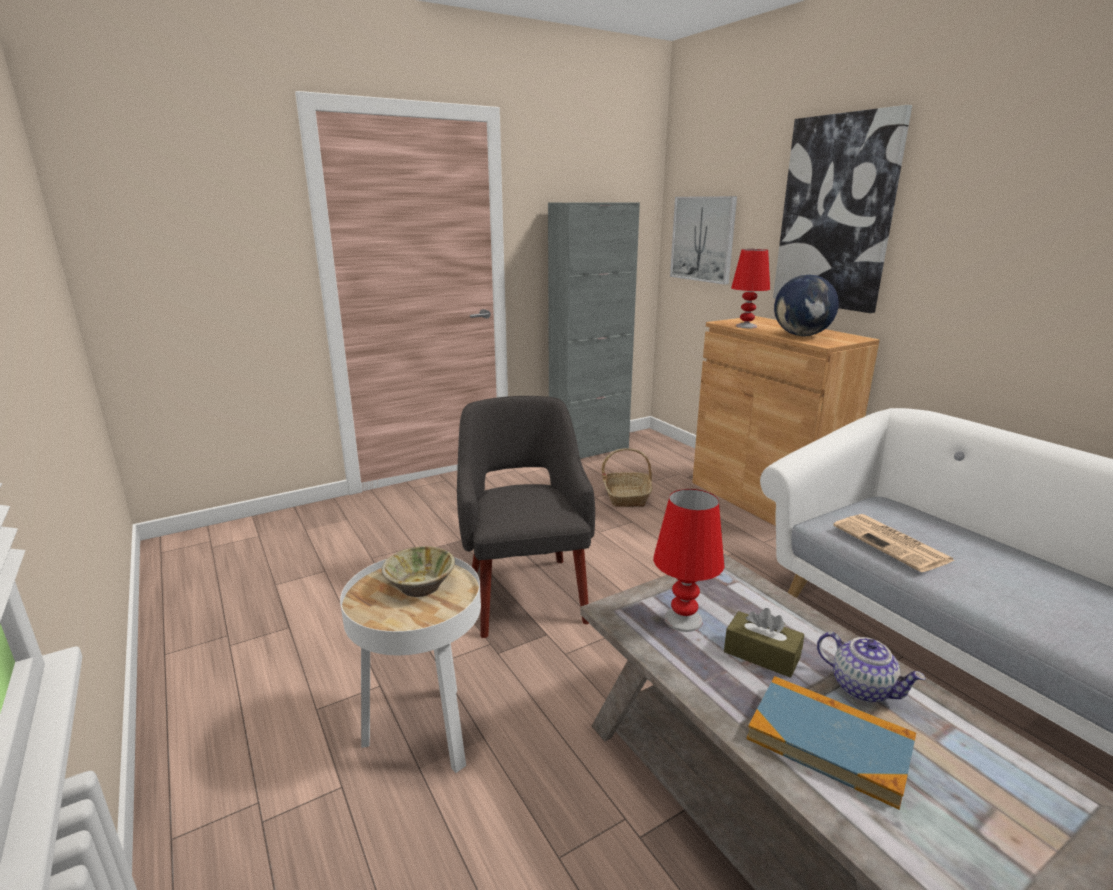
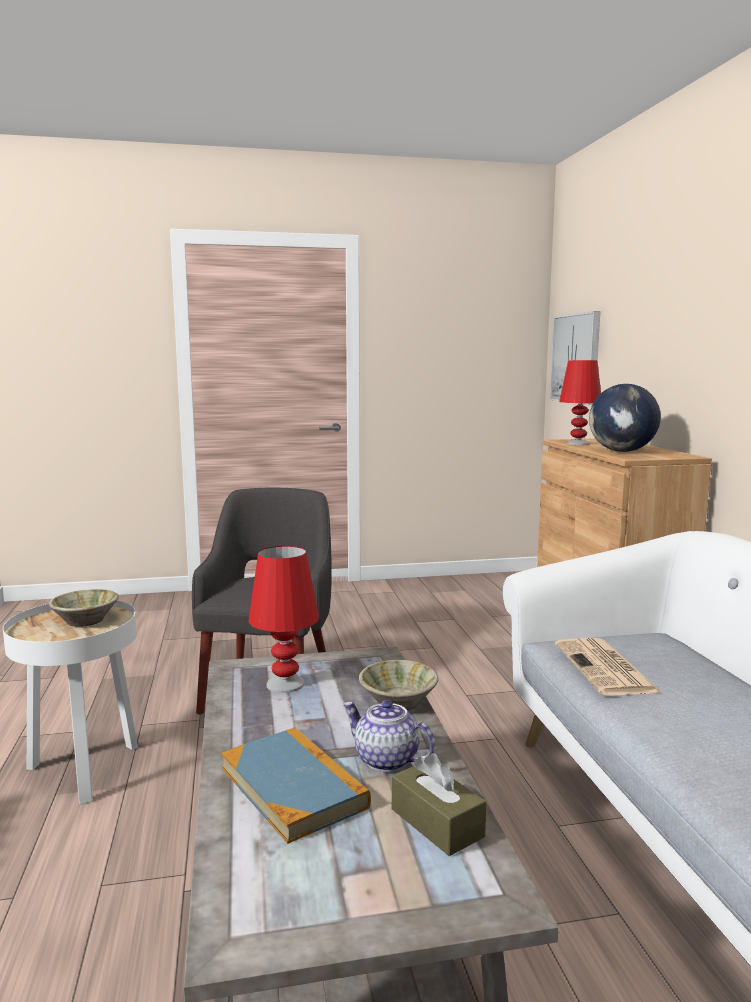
camera: 20 degrees right, 10 degrees down
(589, 450) = (449, 582): grey cabinet -> none
(627, 496) = (449, 625): basket -> none
(761, 655) = (322, 719): brown tissue box -> brown tissue box (436, 823)
(798, 618) = (398, 702): none -> beige bowl
(836, 213) = (675, 320): picture -> none
(863, 688) = (385, 760): teapot -> teapot turned 150 degrees clockwise

